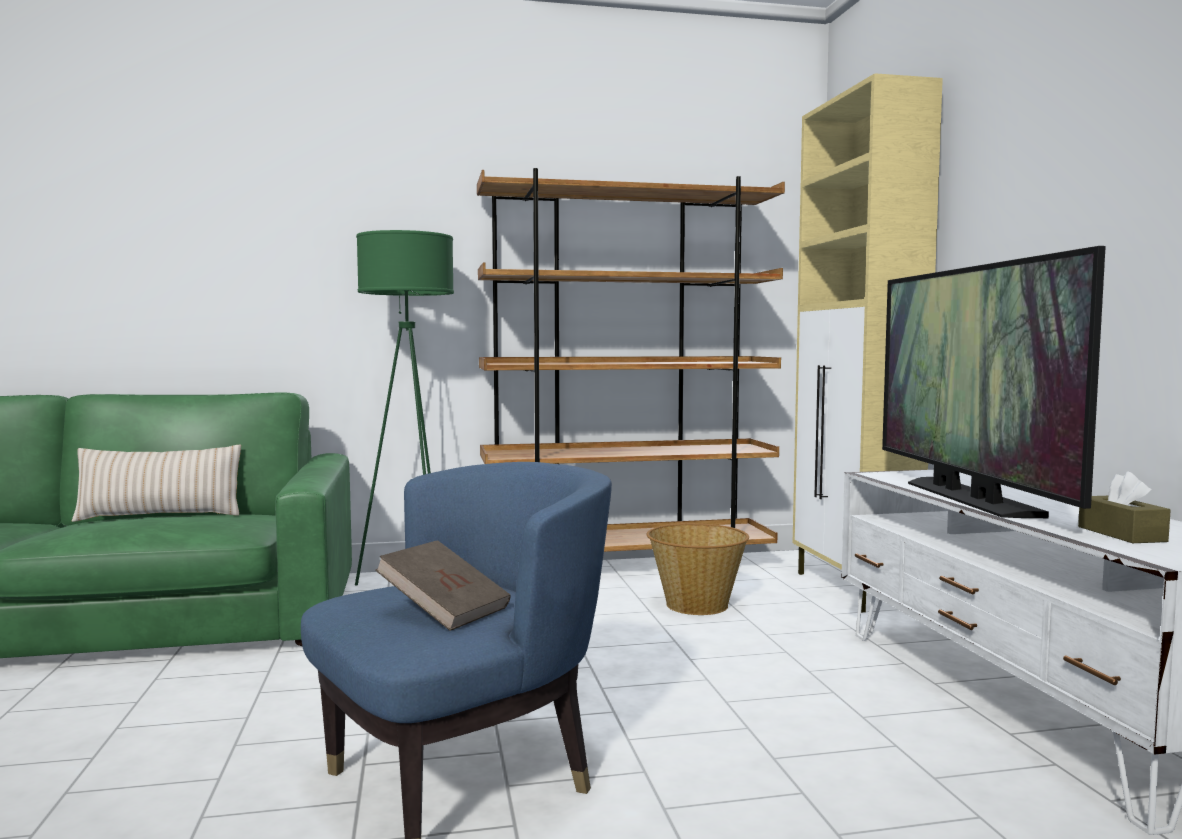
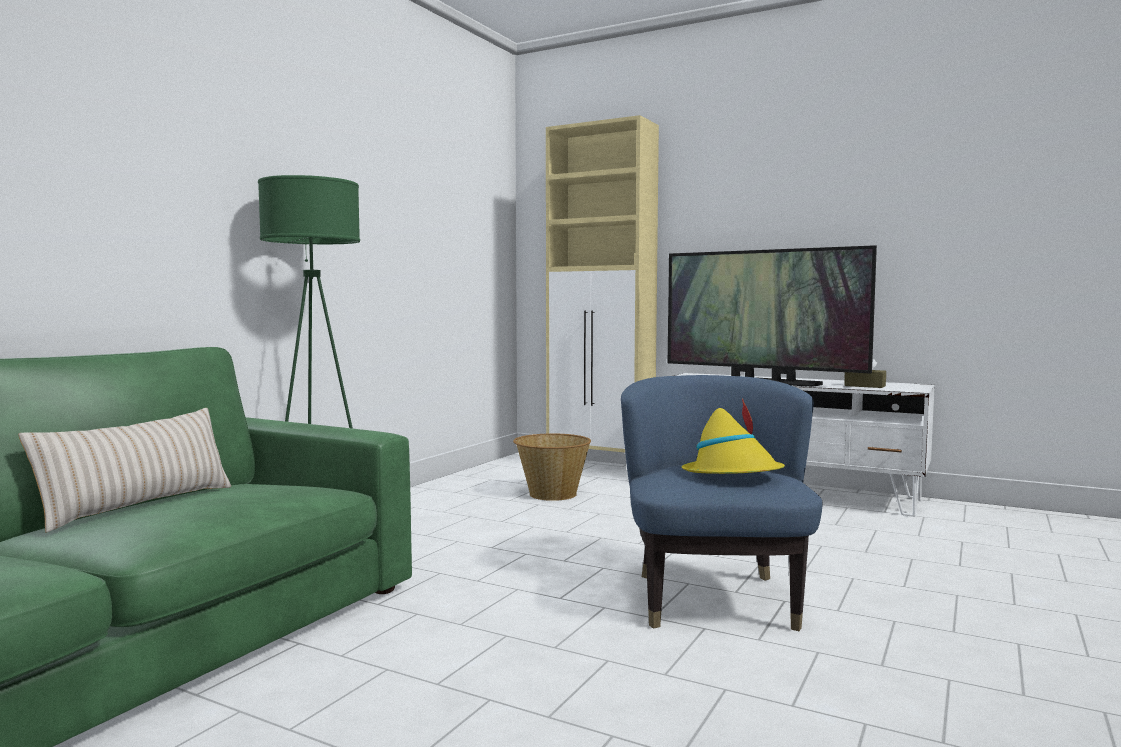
camera: 50 degrees left, 0 degrees up
(444, 611) = (733, 475): brown book -> yellow hat
(628, 570) = (449, 488): brown bookcase -> none

